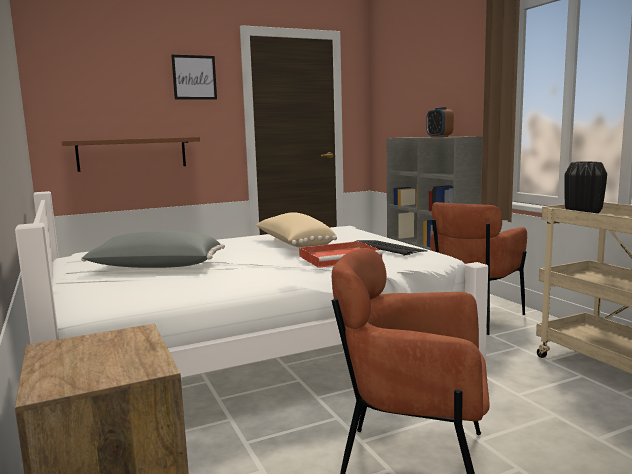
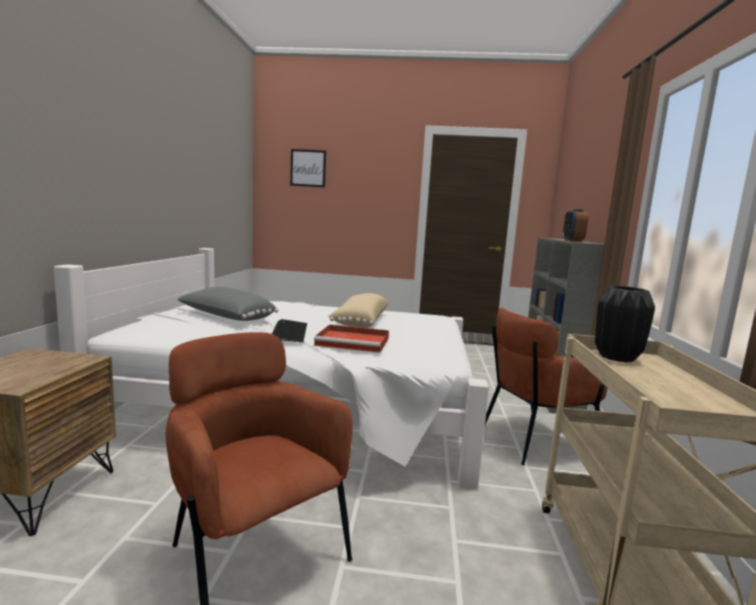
camera: 30 degrees right, 0 degrees up
(132, 154) = (322, 229): brown shelf -> none
(194, 77) = (379, 170): picture -> picture (308, 168)
(388, 248) = (419, 344): keyboard -> keyboard (289, 332)

